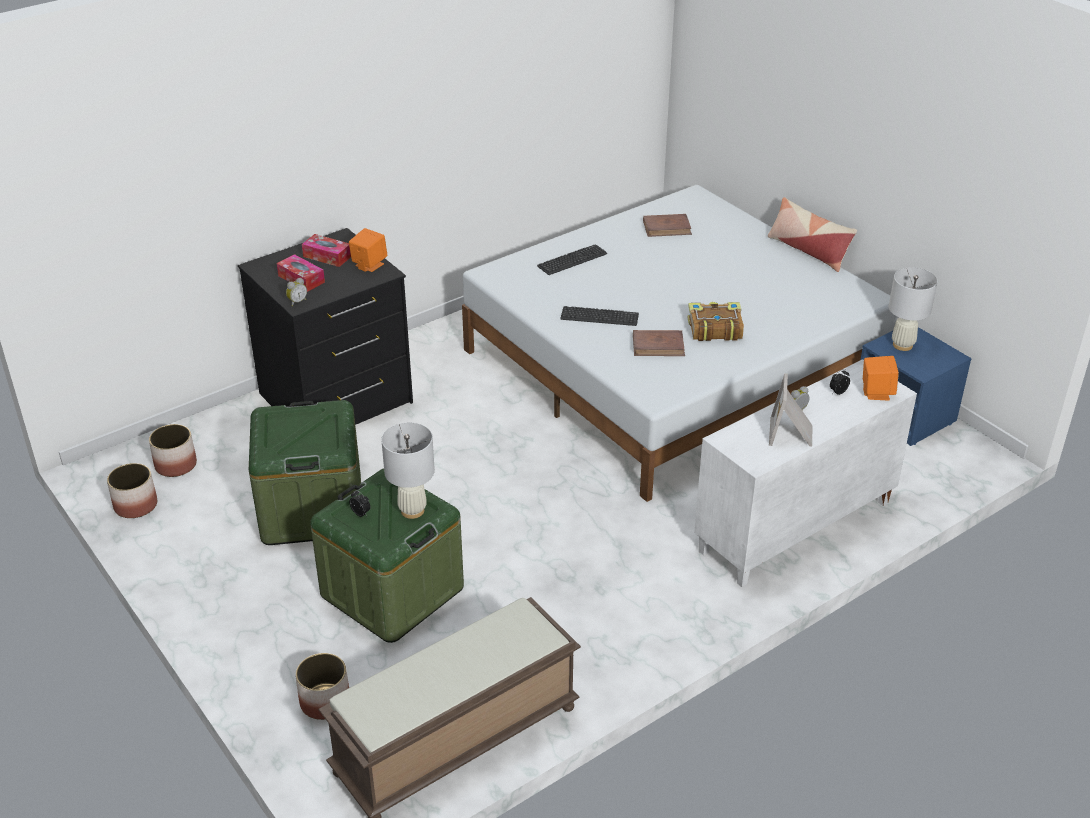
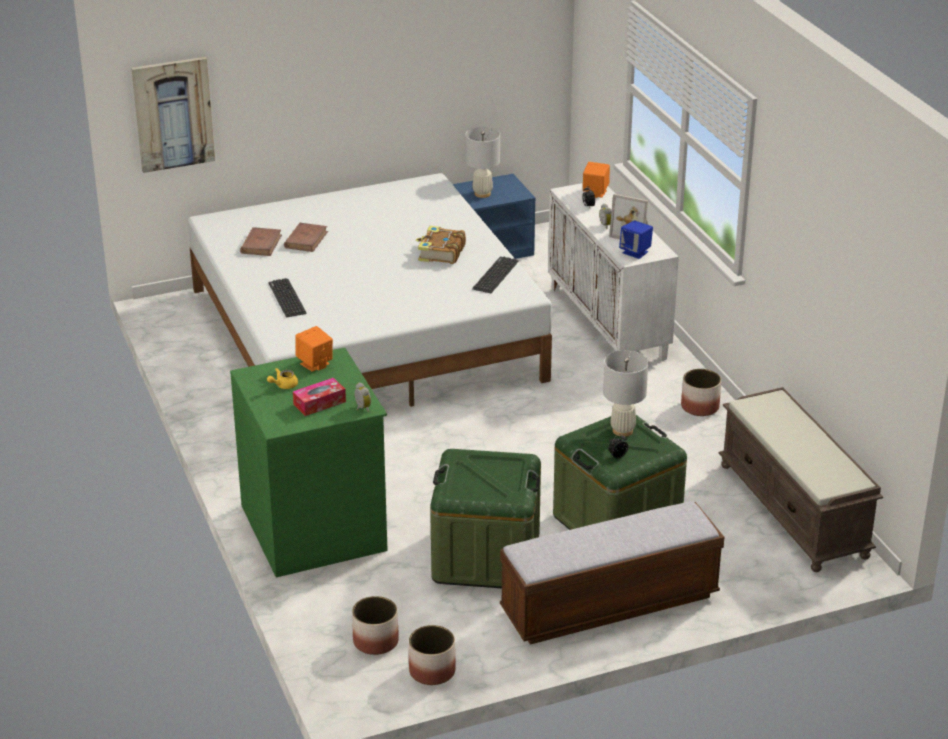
camera: 75 degrees left, 5 degrees down
(249, 606) = (609, 604): none -> bench
(324, 702) = (738, 570): planter -> planter (700, 407)
(327, 256) = (283, 385): tissue box -> yellow teapot
(337, 399) = (315, 527): black dresser -> green dresser
(599, 317) = (392, 300): keyboard -> keyboard (495, 275)
(658, 346) = (452, 281): brown book -> brown book (306, 240)
(708, 79) = (173, 114): none -> picture
(744, 442) = (635, 252): none -> blue speaker
(808, 250) = (344, 191): pillow -> none

